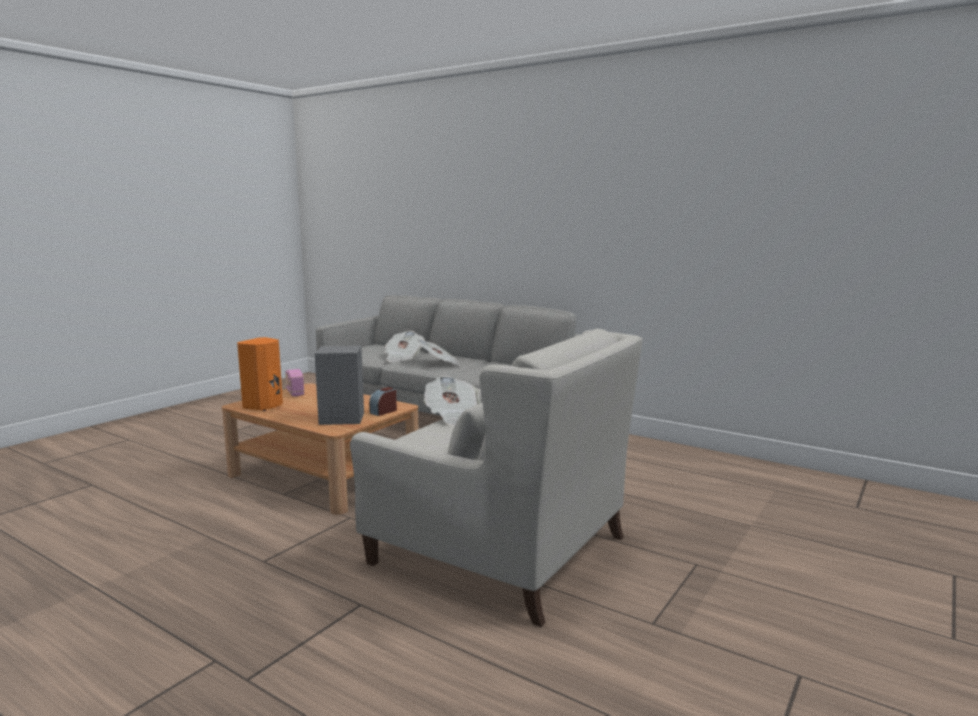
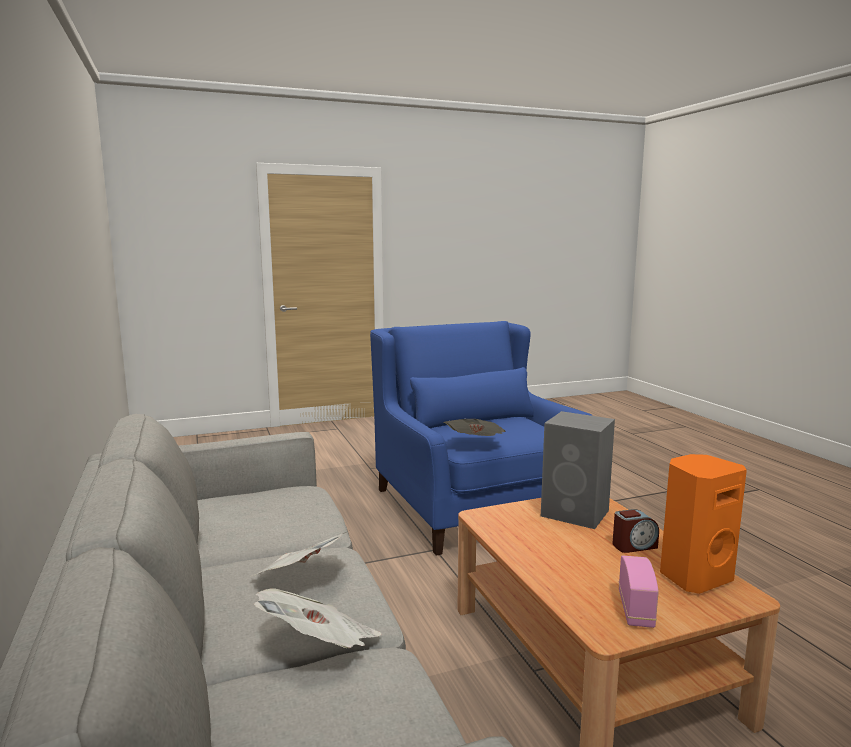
camera: 145 degrees left, 0 degrees up
(383, 411) = (513, 512): alarm clock -> alarm clock (634, 546)
(499, 550) = (473, 507): white armchair -> blue armchair

